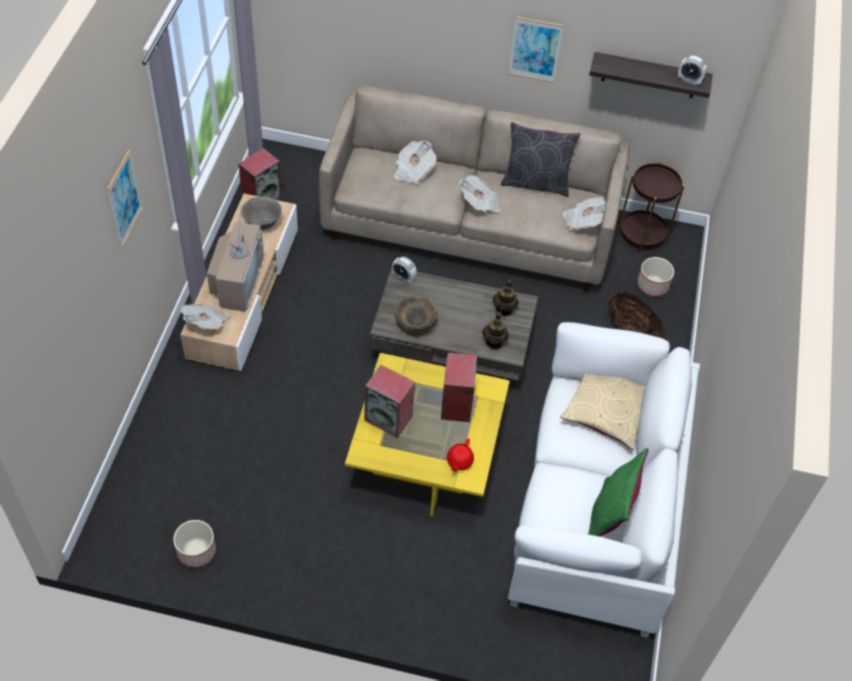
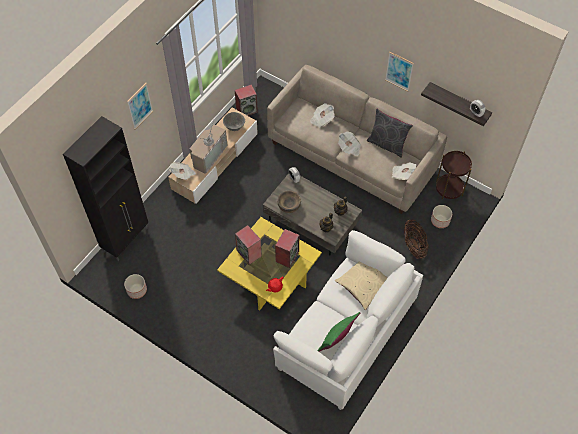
camera: 25 degrees right, 5 degrees up
(139, 468) = (126, 239): none -> black cabinet

